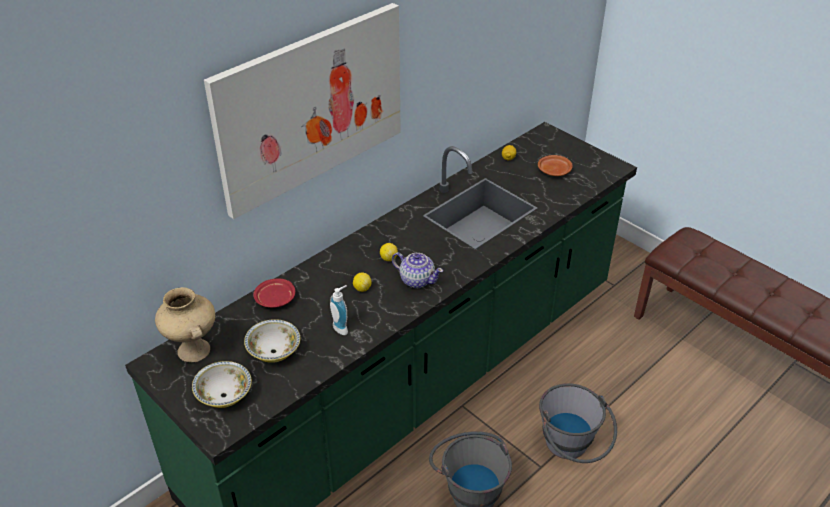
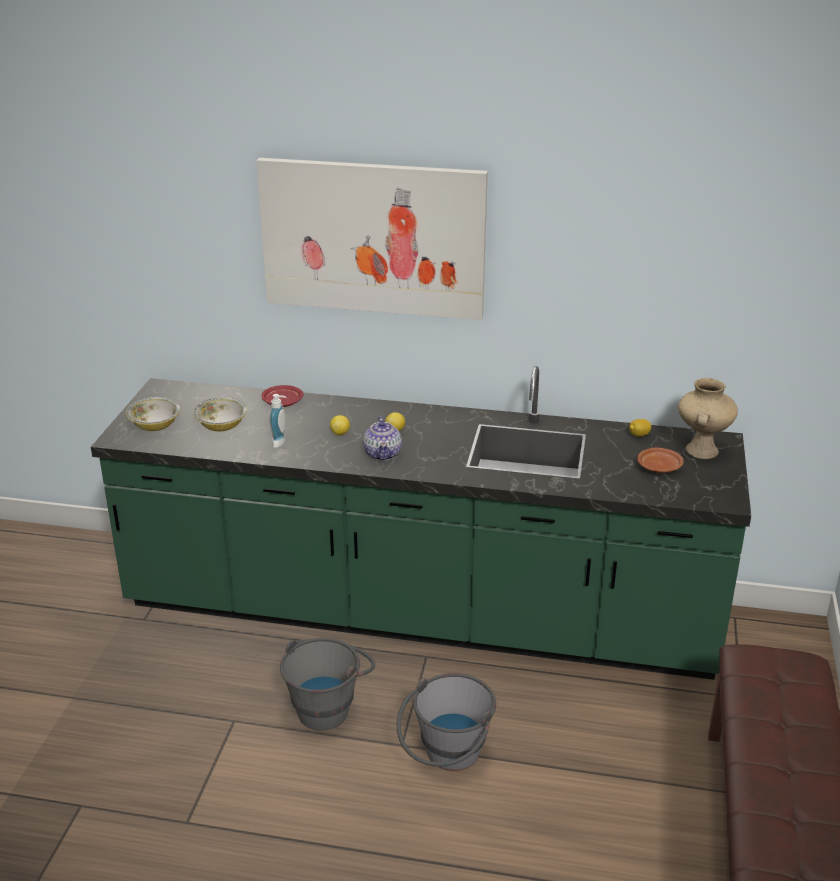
camera: 55 degrees right, 10 degrees down
(192, 350) = (189, 395): beige vase -> beige vase (701, 450)

